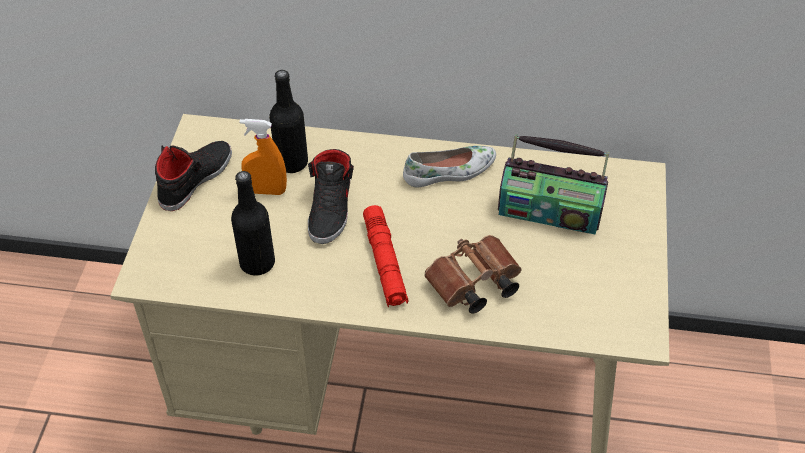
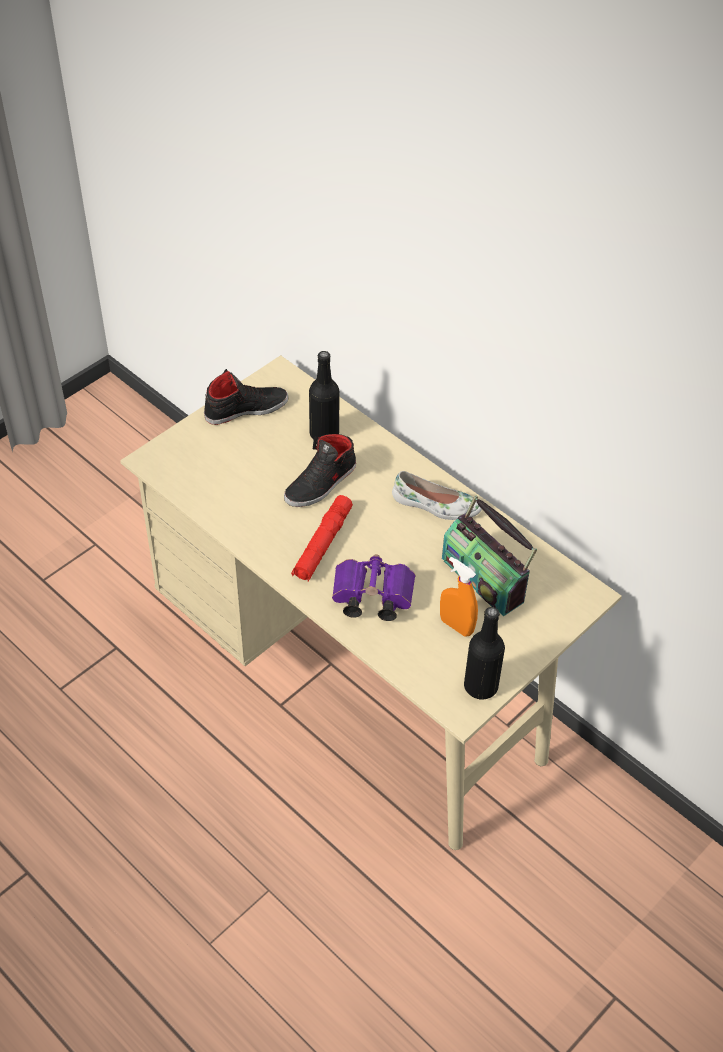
camera: 35 degrees right, 0 degrees up
(257, 263) = (234, 493): black bottle -> black bottle (480, 686)
(266, 191) = (287, 445): orange spray bottle -> orange spray bottle (456, 626)
(472, 286) = (370, 598): brown binoculars -> purple binoculars

